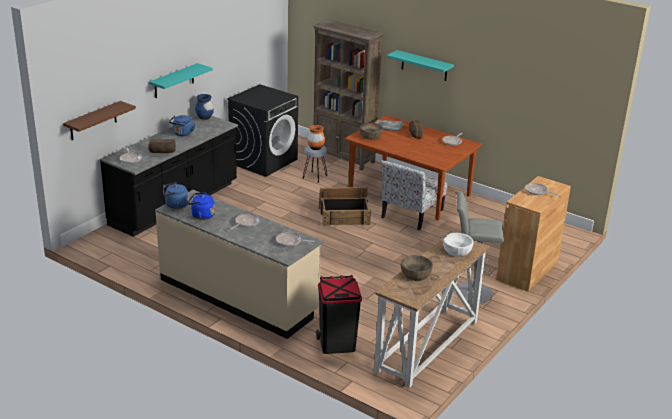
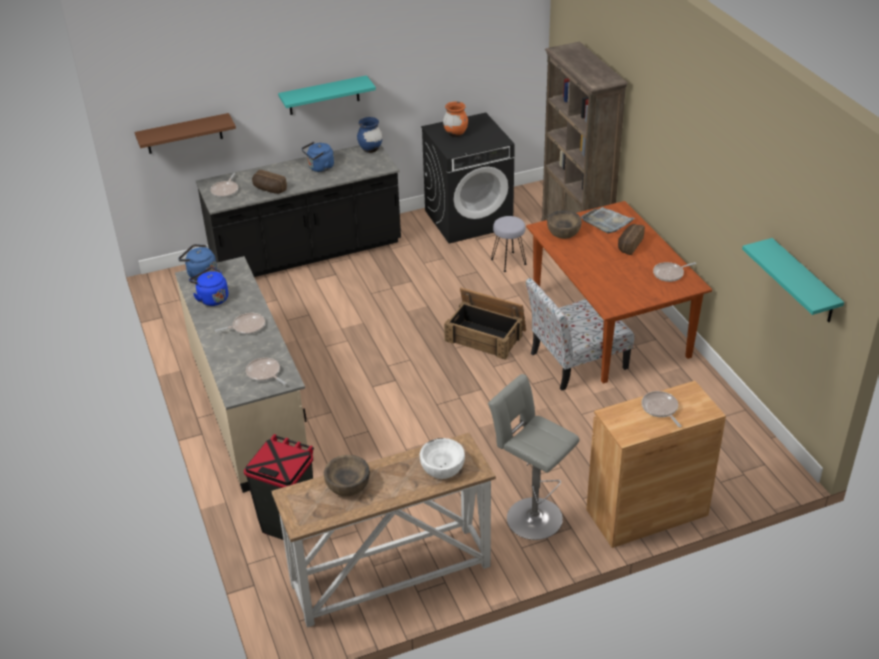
camera: 35 degrees right, 10 degrees up
(315, 148) = (507, 224): orange vase -> orange vase (455, 134)
(424, 65) = (665, 147): turquoise shelf -> turquoise shelf (804, 282)

